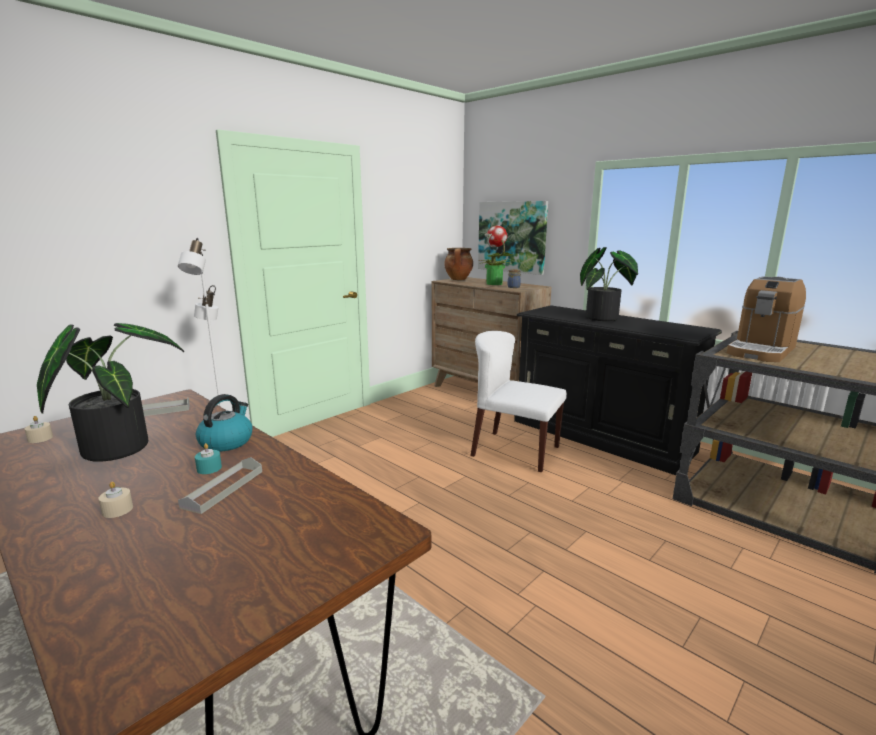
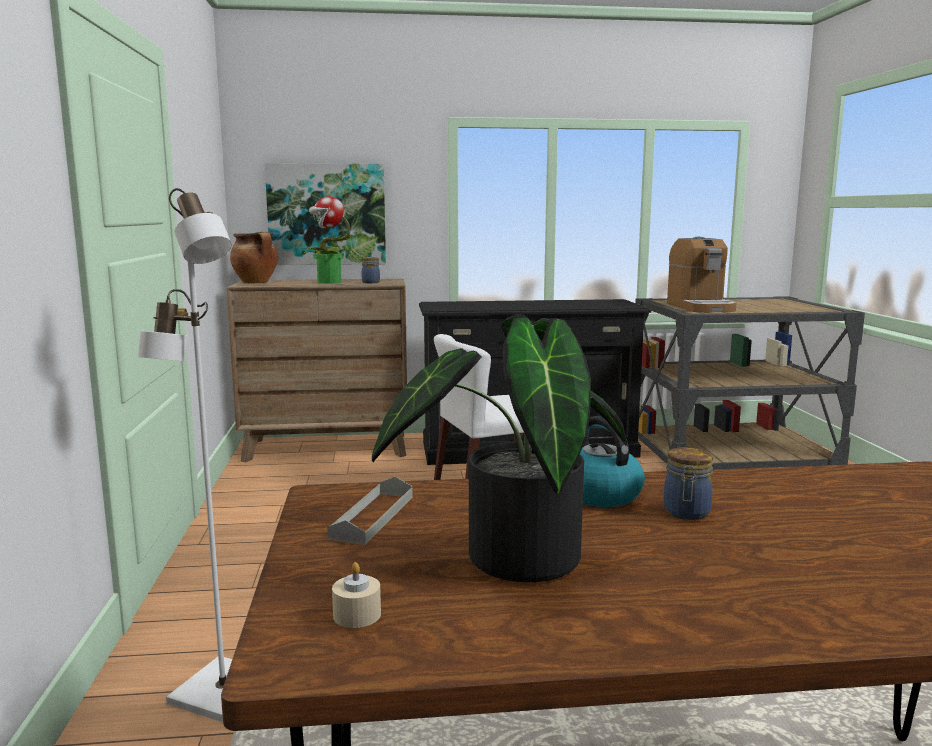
camera: 50 degrees left, 5 degrees down
(117, 510) = (779, 574): beige candle -> none
(209, 468) = (686, 513): turquoise candle -> jar
(223, 488) = (762, 514): grey tray -> none
(606, 318) = (520, 304): potted plant -> none

